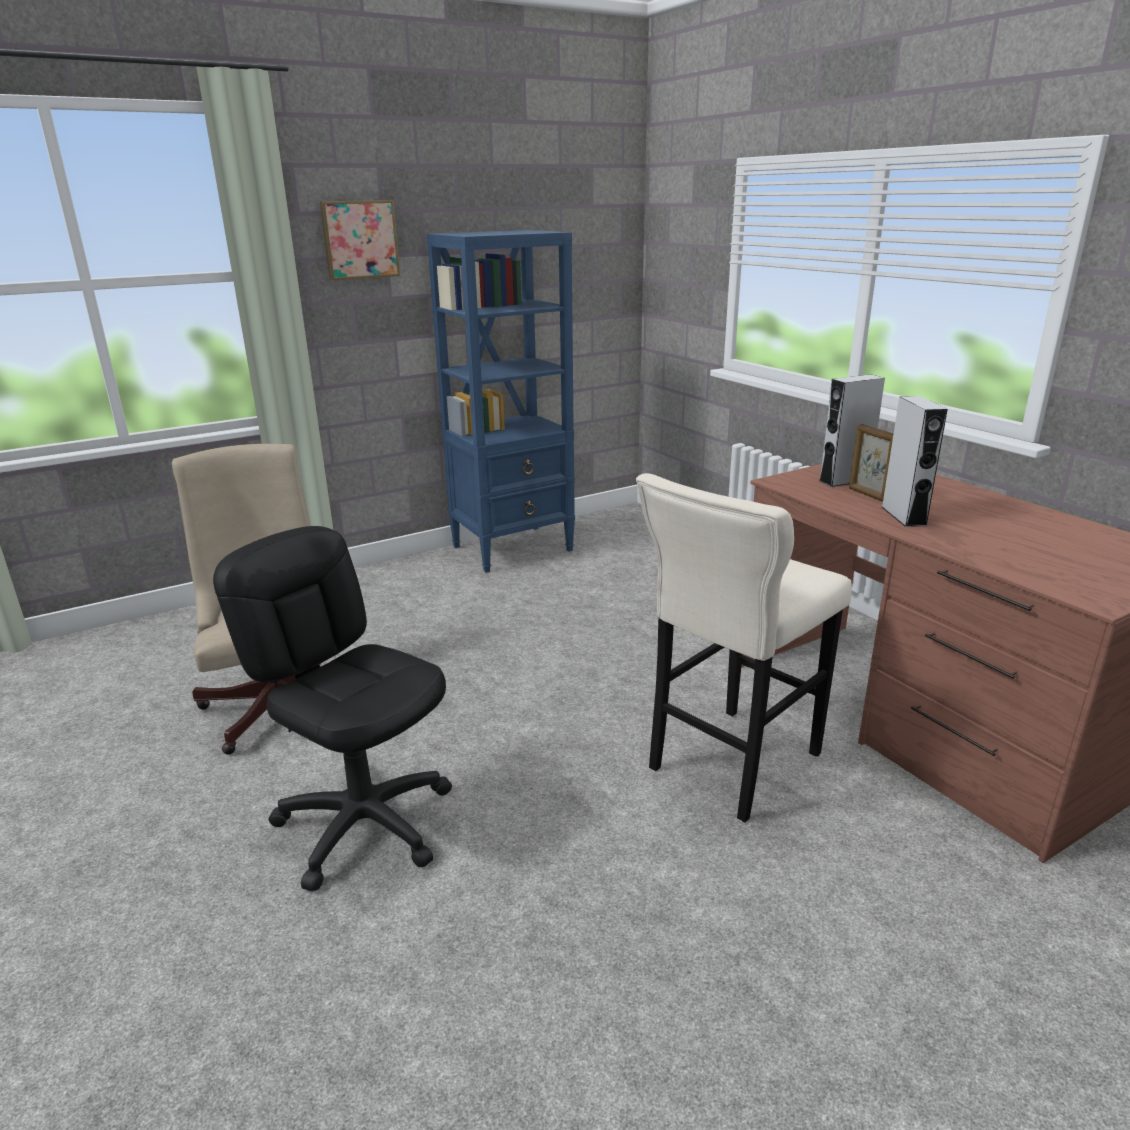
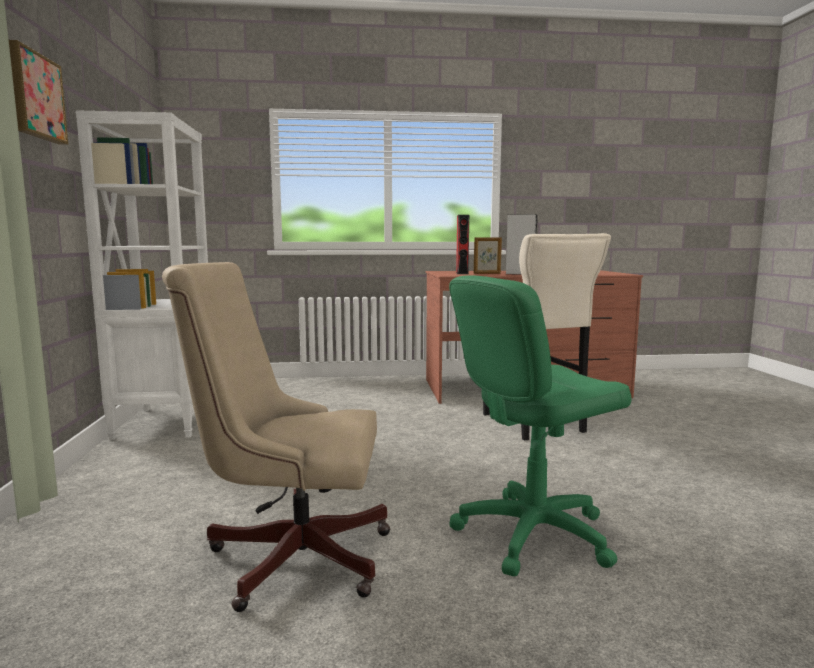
camera: 65 degrees left, 15 degrees down
(365, 823) = (533, 534): black office chair -> green office chair
(514, 548) = (167, 422): blue bookcase -> white bookcase
(844, 480) = (462, 273): grey speaker -> red speaker

